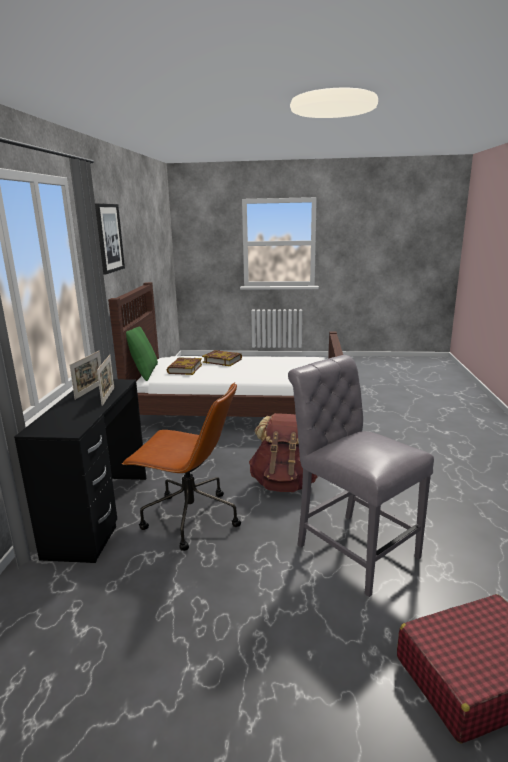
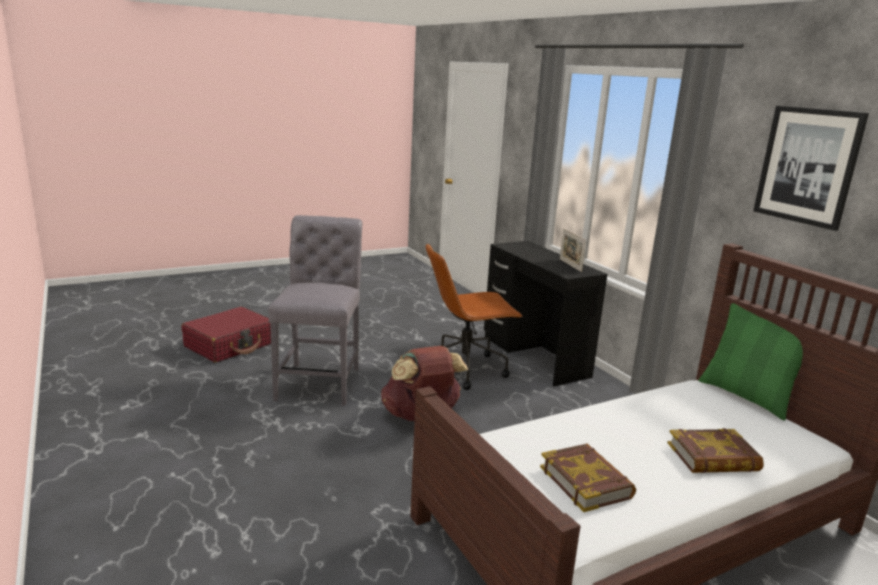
camera: 145 degrees right, 0 degrees up
(108, 396) = (544, 263): picture frame -> none
(184, 369) = (710, 414): book -> book (586, 482)
(352, 547) = (320, 381): grey chair -> grey chair turned 105 degrees counterclockwise

